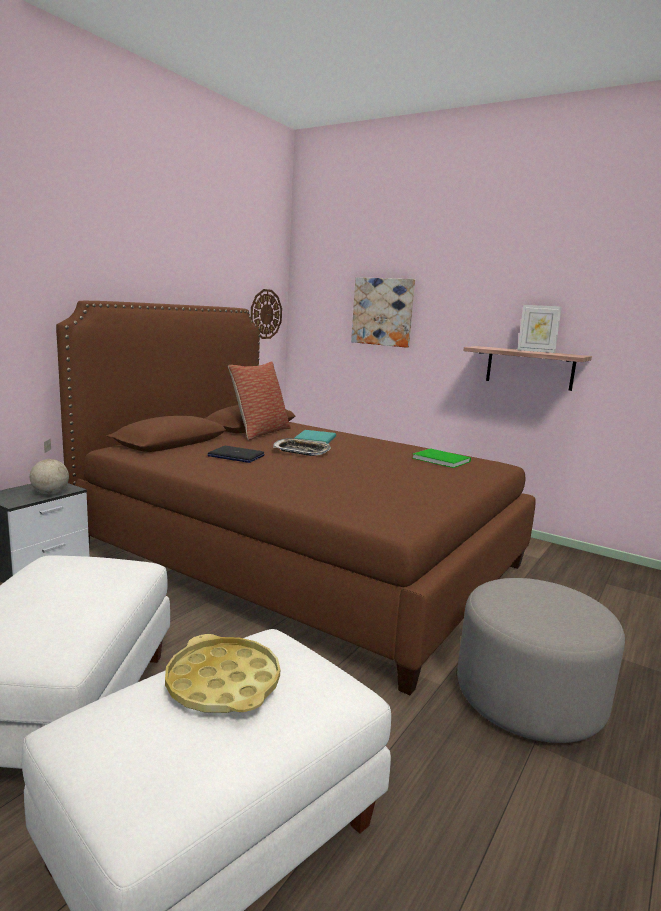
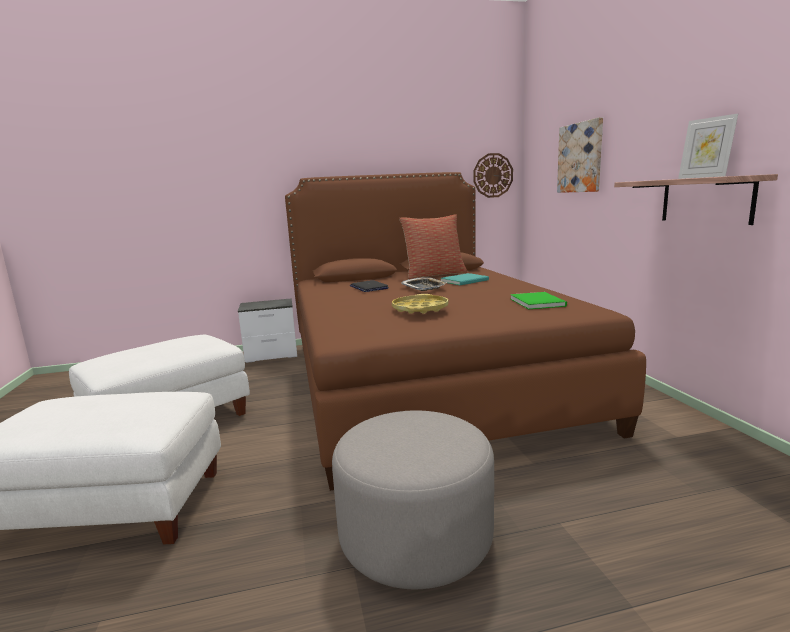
camera: 45 degrees right, 0 degrees up
(50, 493) = (270, 305): globe -> none
(223, 683) = (110, 404): yellow tray -> yellow tray (420, 309)

